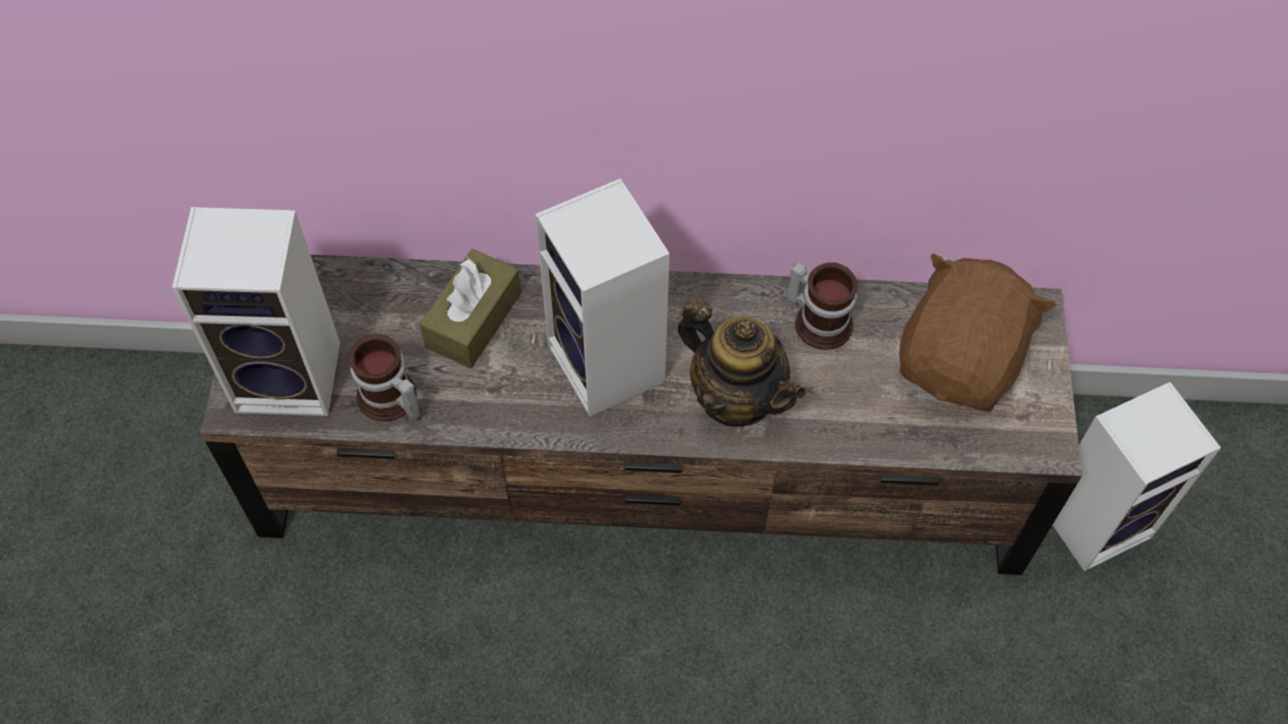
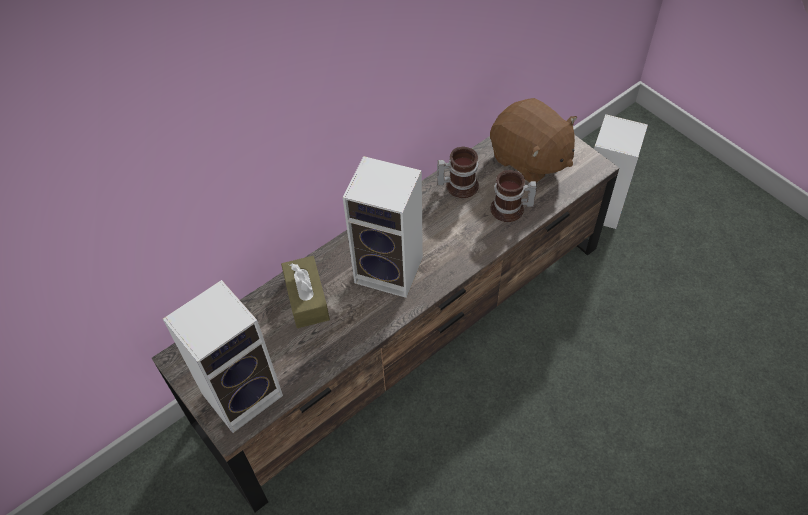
camera: 40 degrees left, 5 degrees down
(389, 401) = (306, 365): mug -> mug (511, 210)
(736, 397) = (459, 241): teapot -> none
(960, 361) = (529, 159): brown plush toy -> brown plush toy turned 150 degrees clockwise

